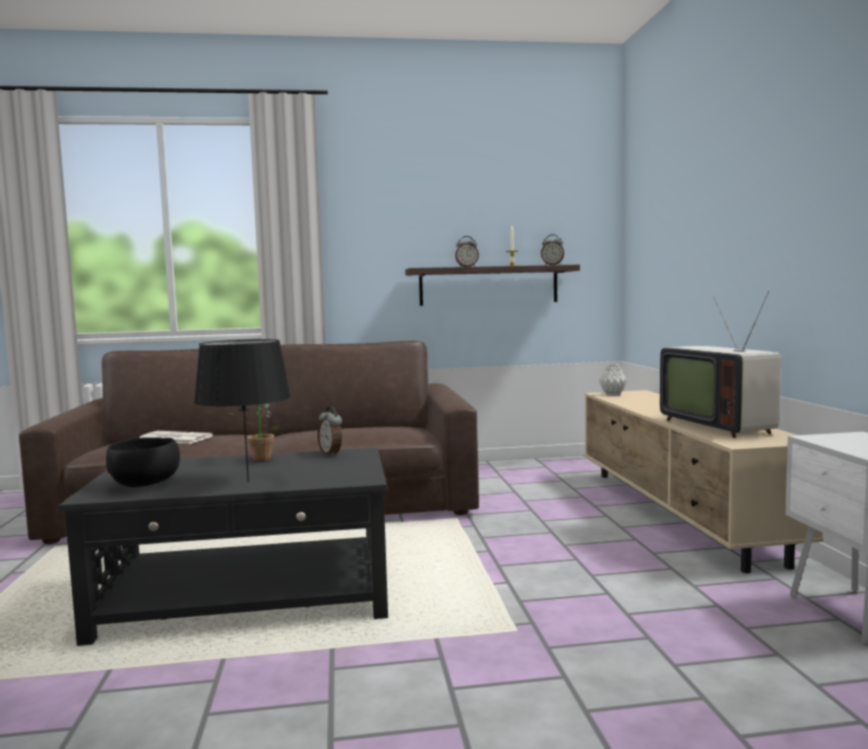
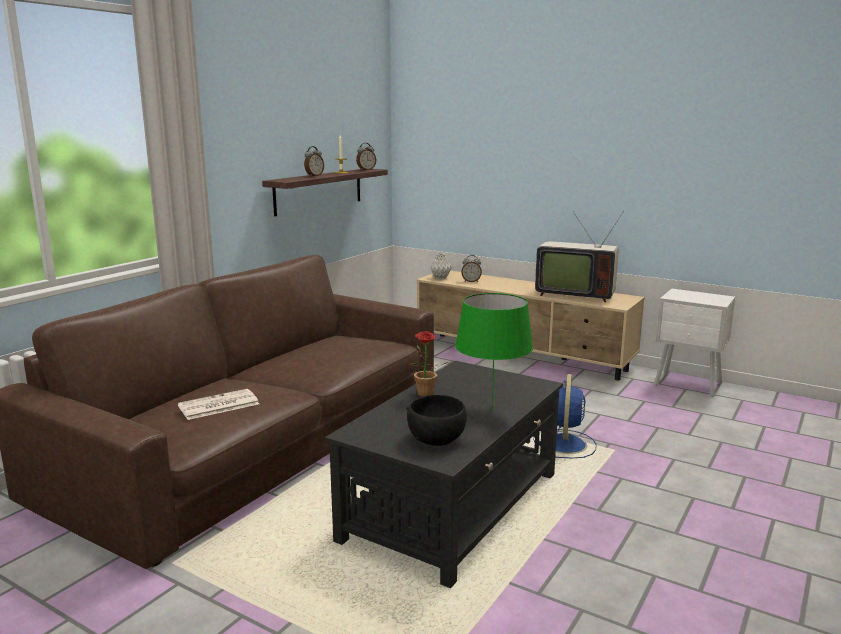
camera: 50 degrees left, 10 degrees up
(248, 482) = (491, 411): black table lamp -> green table lamp
(331, 453) = (450, 374): alarm clock -> alarm clock (471, 281)
(482, 600) = (565, 443): none -> blue fan

